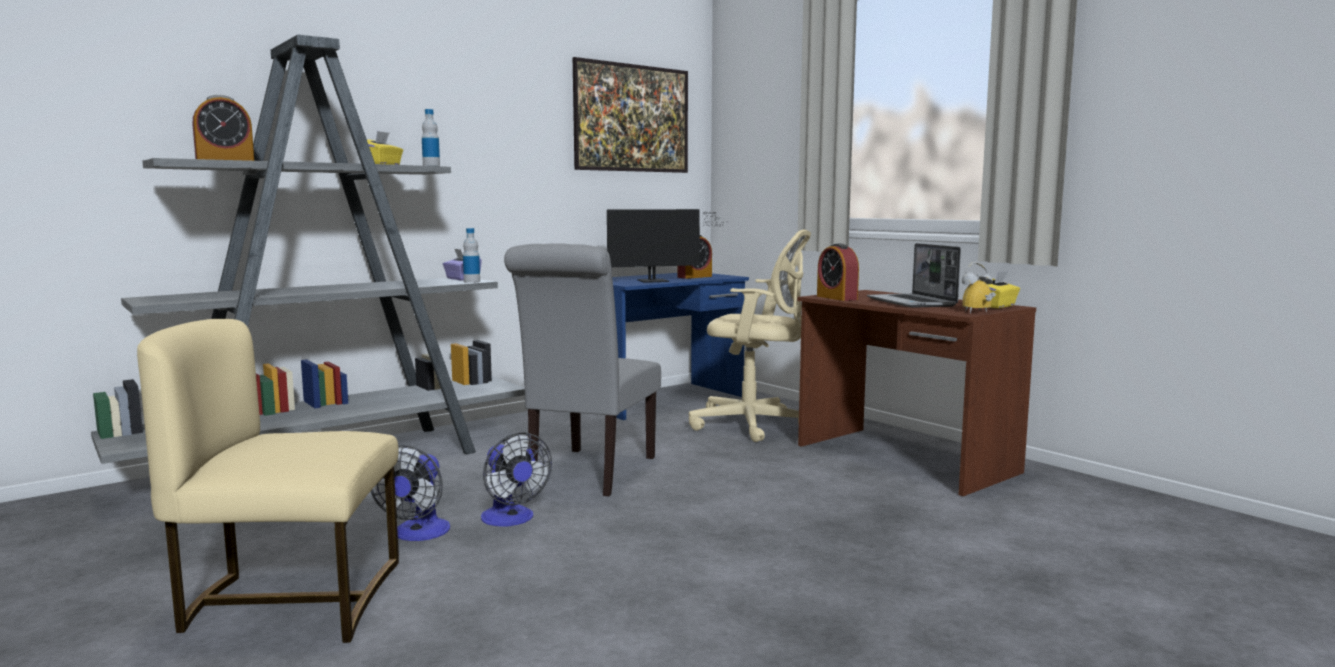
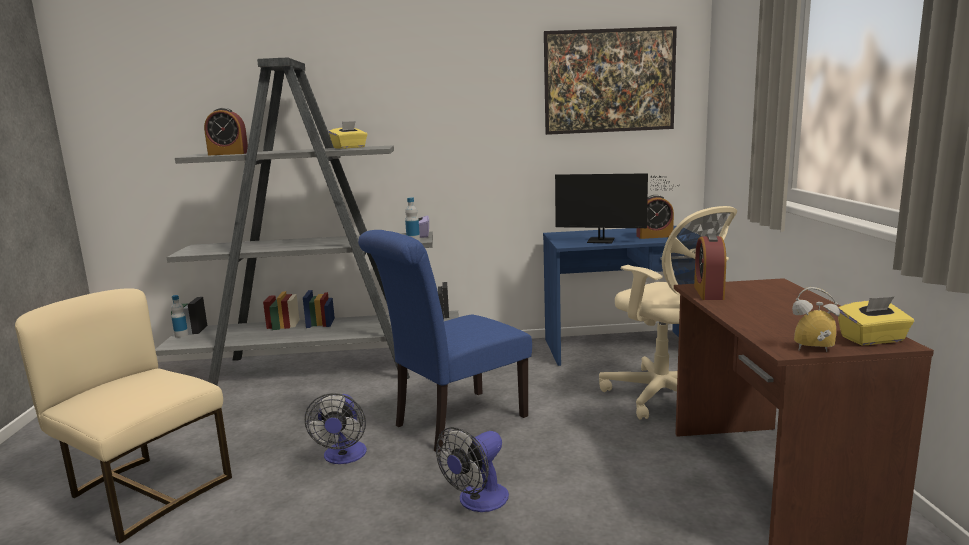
camera: 35 degrees right, 5 degrees up
(418, 534) = (275, 453): fan -> fan (477, 502)
(431, 166) = (381, 147): bottle -> bottle (181, 335)
(588, 474) = (453, 423): grey chair -> blue chair
(912, 302) = (775, 315): laptop -> none

